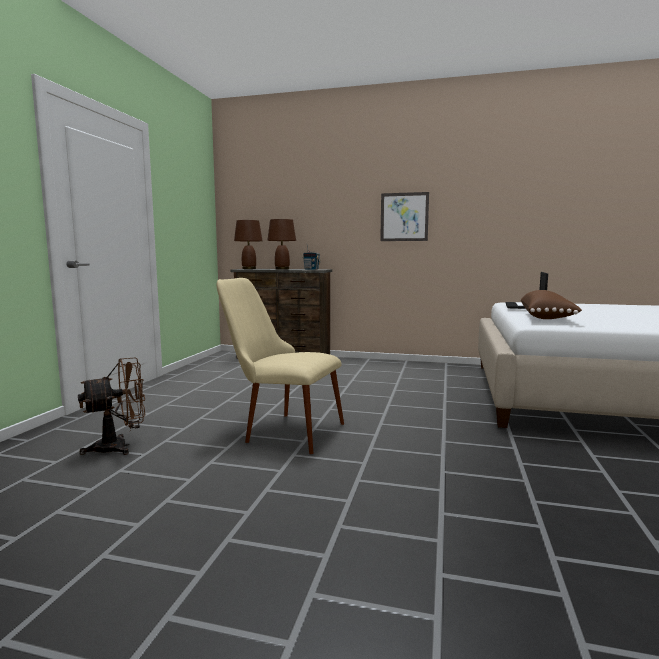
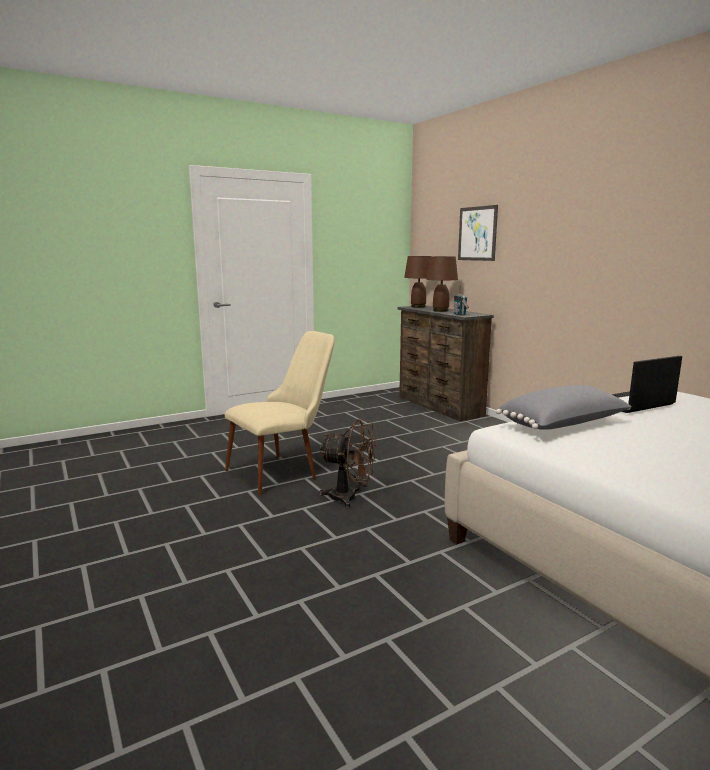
camera: 45 degrees right, 5 degrees up
(119, 447) = (186, 447): brown fan -> brown fan (350, 498)
(281, 430) = (283, 470): beige chair -> beige chair turned 75 degrees clockwise
(404, 217) = (572, 255): picture -> picture (477, 233)
(547, 317) = (564, 425): brown pillow -> grey pillow

